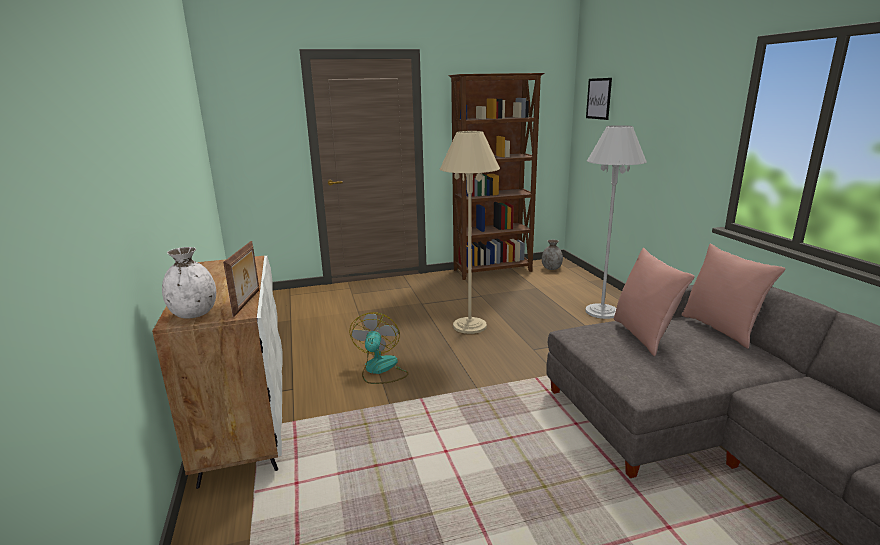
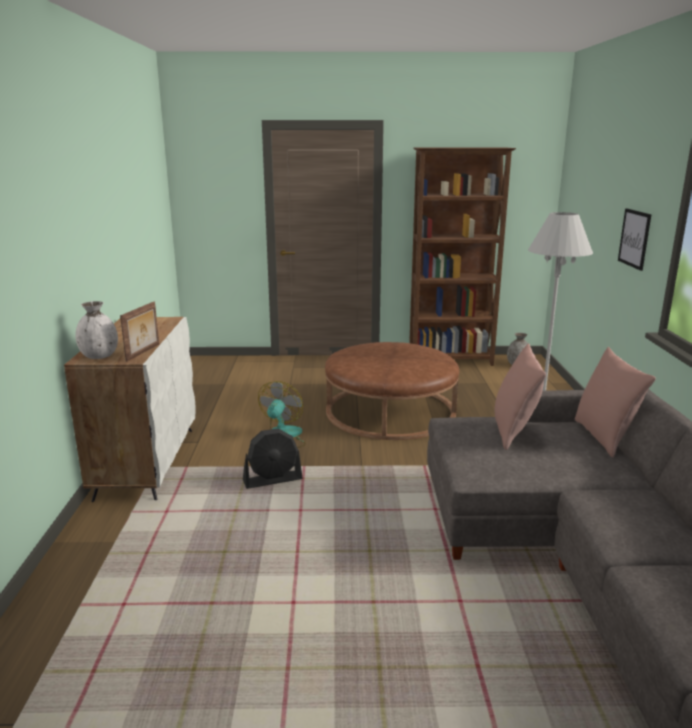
camera: 15 degrees right, 0 degrees up
(397, 420) = (273, 480): none -> black fan
(469, 326) = (390, 411): beige floor lamp -> brown ottoman
(598, 98) = (578, 178): picture -> picture (634, 238)

